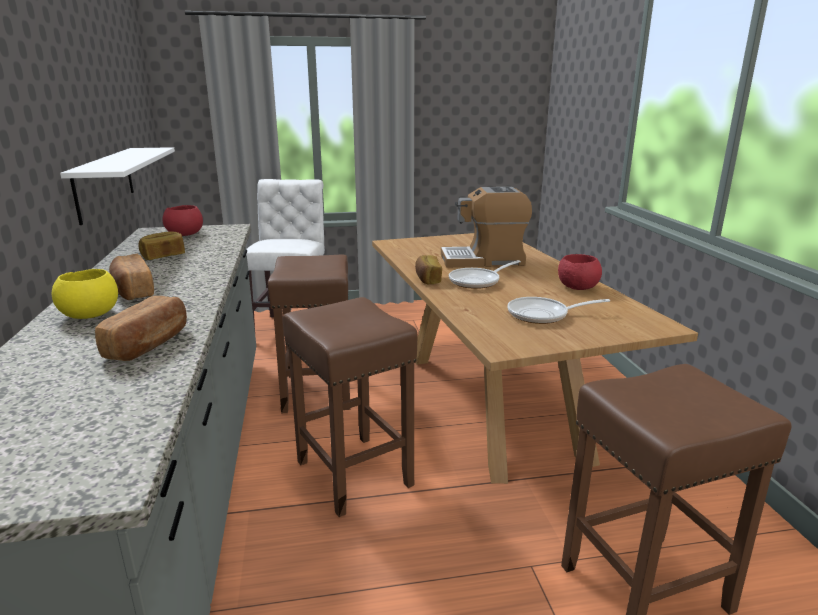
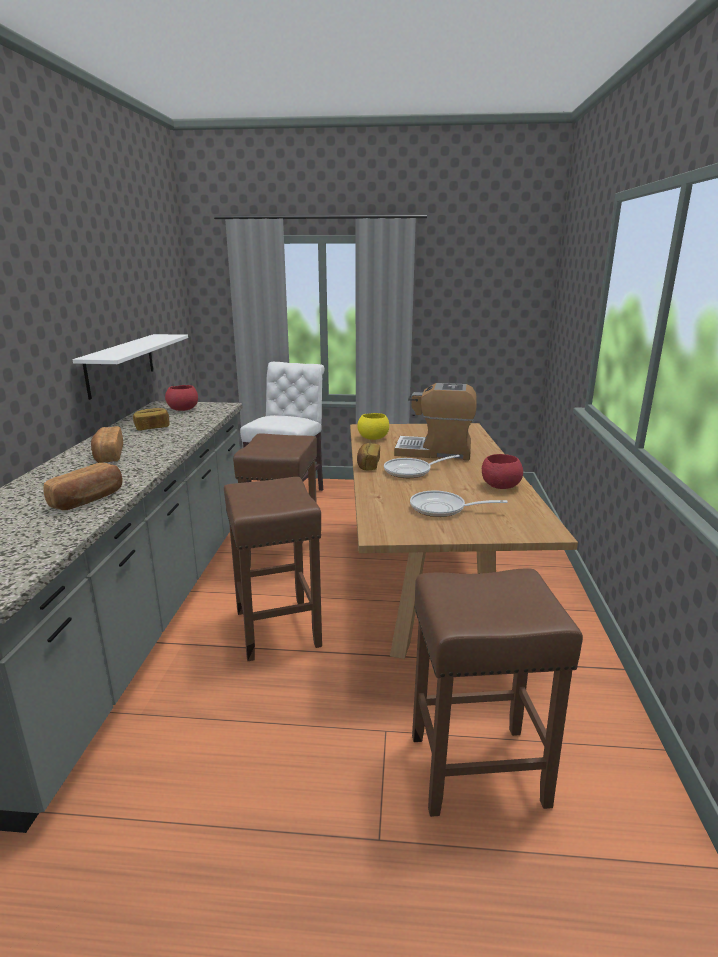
camera: 15 degrees right, 0 degrees up
(91, 314) = (67, 472): yellow bowl -> yellow bowl (373, 438)

